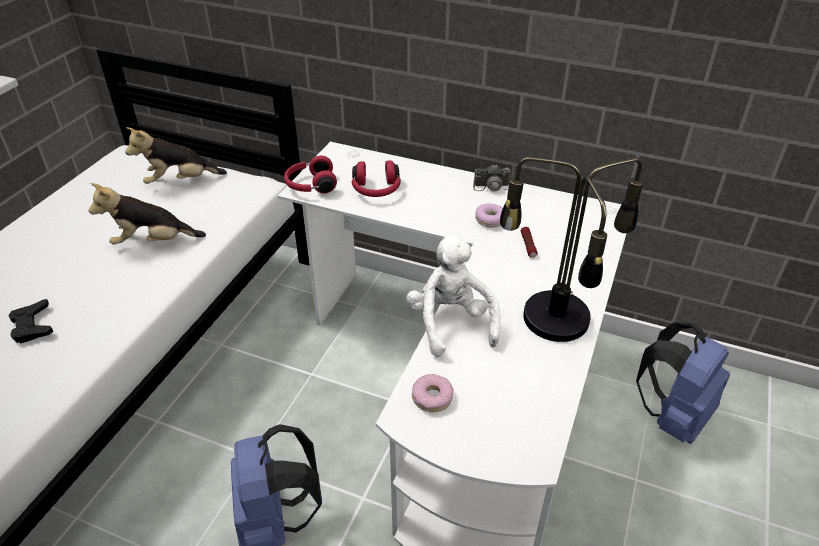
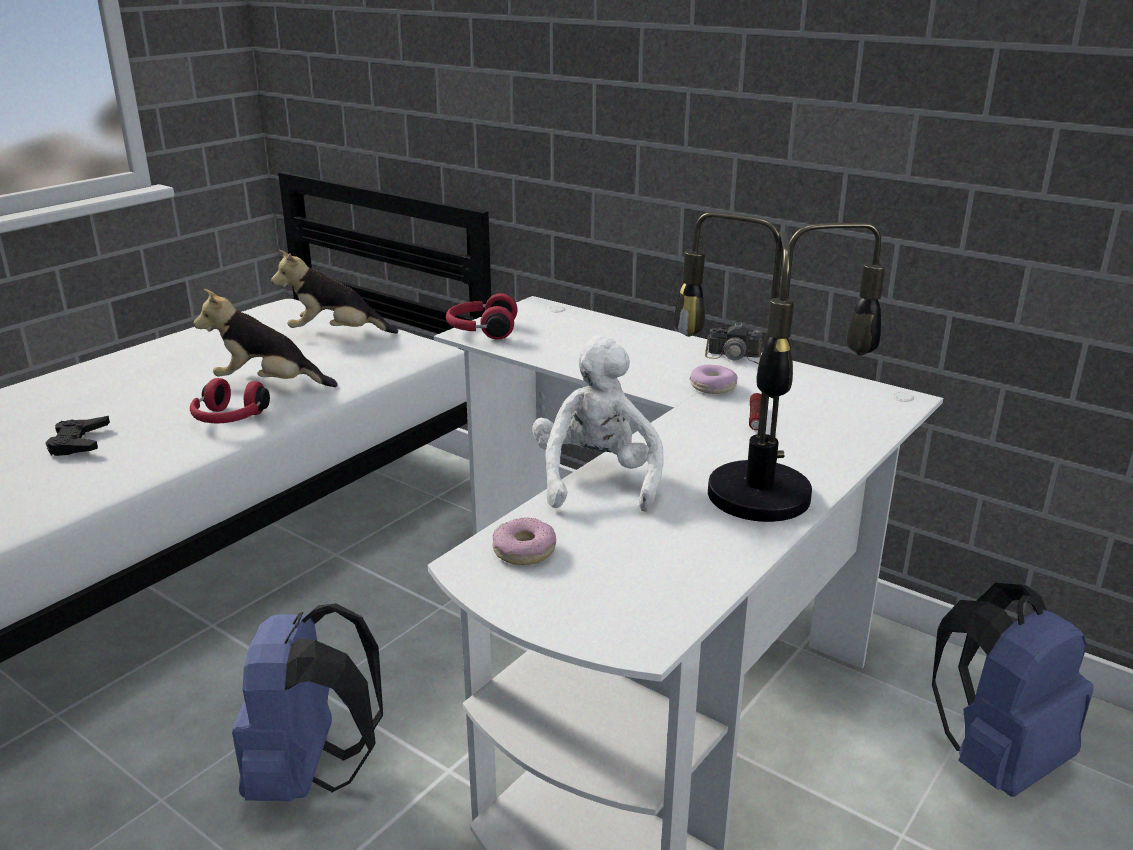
camera: 15 degrees right, 15 degrees down
(376, 190) = (567, 343): red headphones -> red headphones (229, 419)

